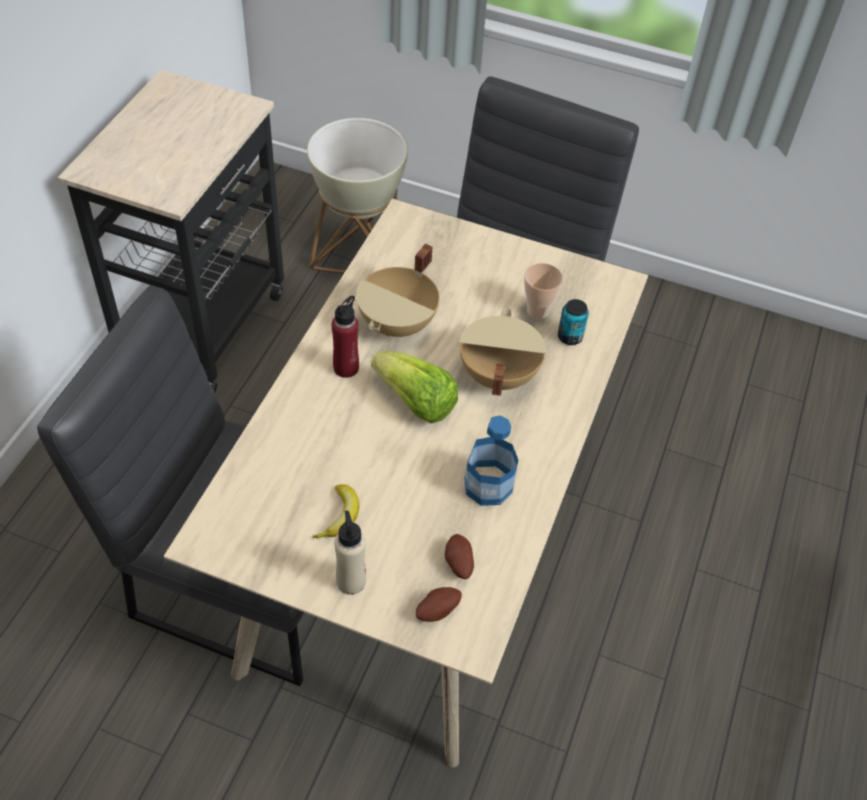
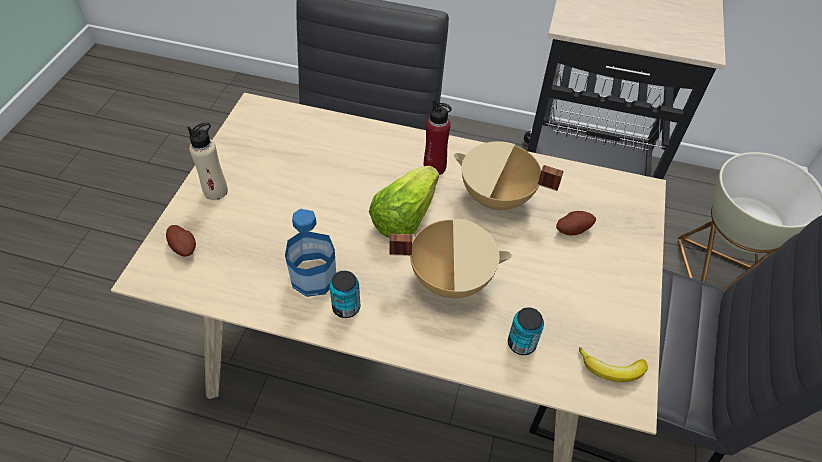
camera: 85 degrees right, 0 degrees up
(340, 516) = (277, 179): banana -> banana (611, 370)
(458, 564) = (229, 259): potato -> potato (572, 229)
(526, 460) = (346, 307): none -> can
(537, 311) = (551, 311): cup -> none

